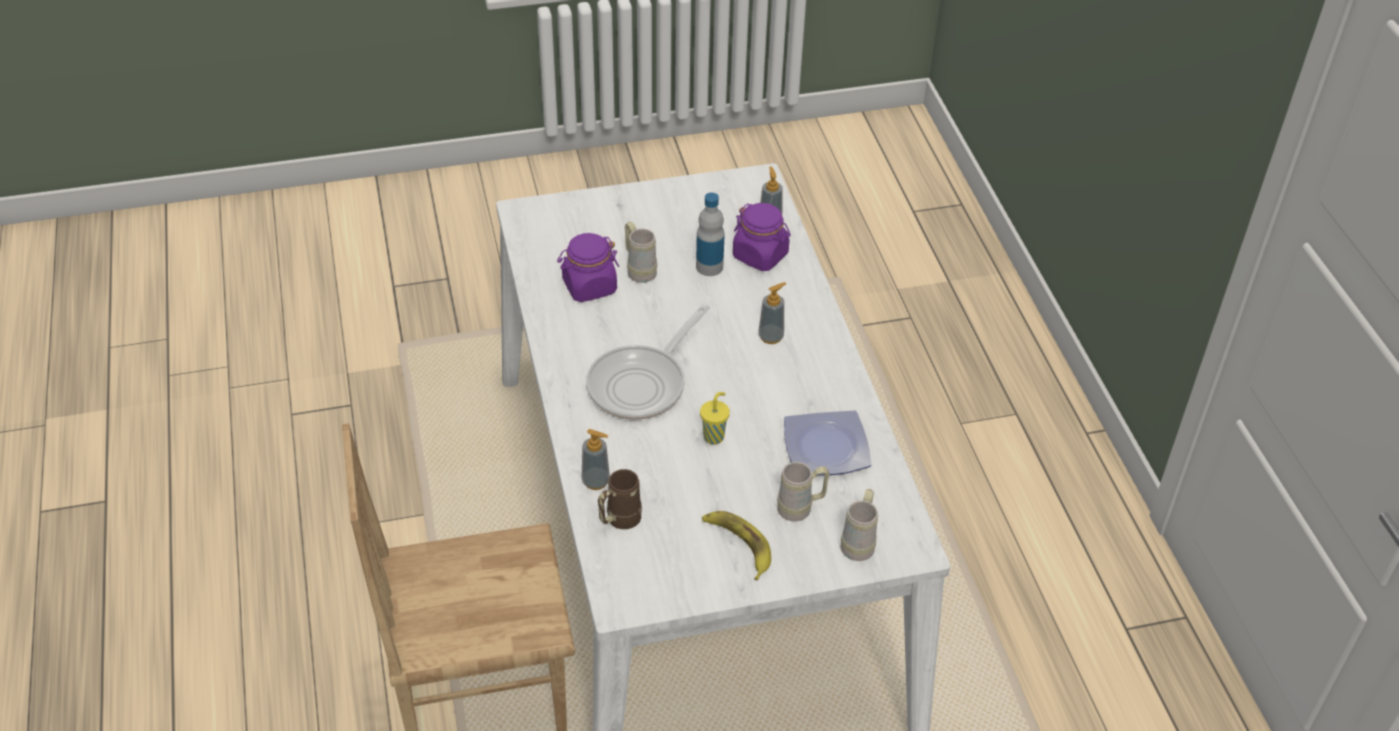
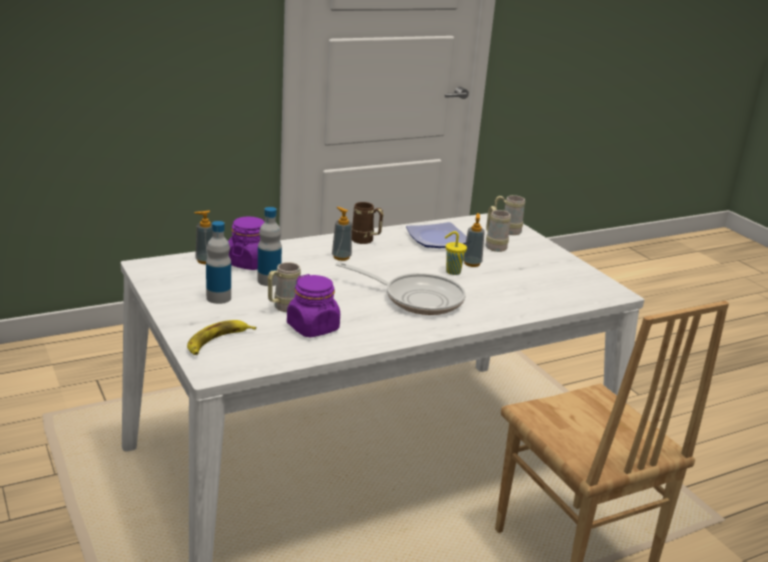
camera: 105 degrees left, 20 degrees down
(596, 481) = (525, 308): soap dispenser -> soap dispenser (472, 263)
(618, 521) = (553, 298): brown mug -> brown mug (366, 241)
(672, 226) = (218, 298): none -> bottle
(738, 545) = (538, 261): banana -> banana (217, 342)

